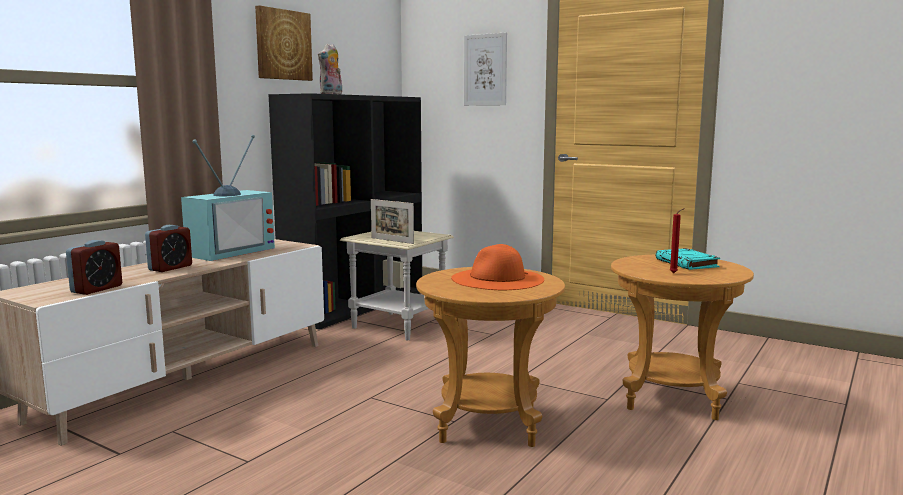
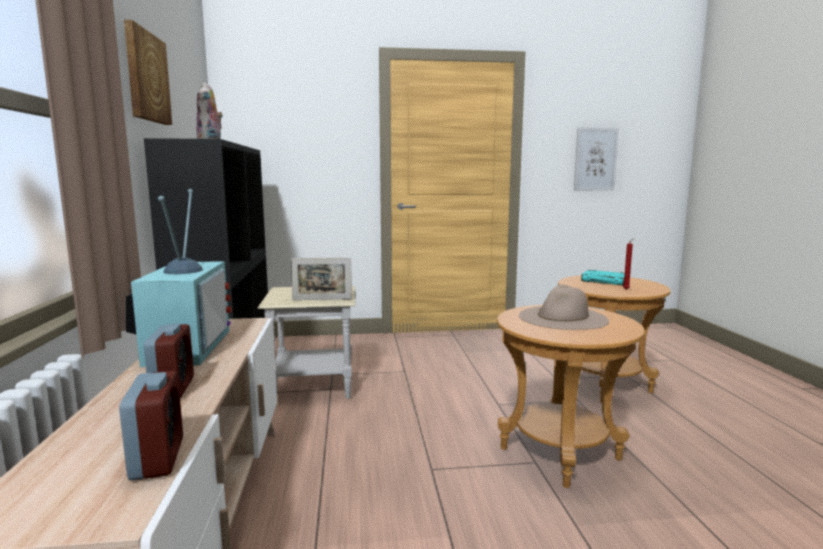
camera: 40 degrees left, 0 degrees up
(485, 70) = (316, 126): picture -> picture (595, 159)
(497, 279) = (563, 317): orange hat -> beige hat

